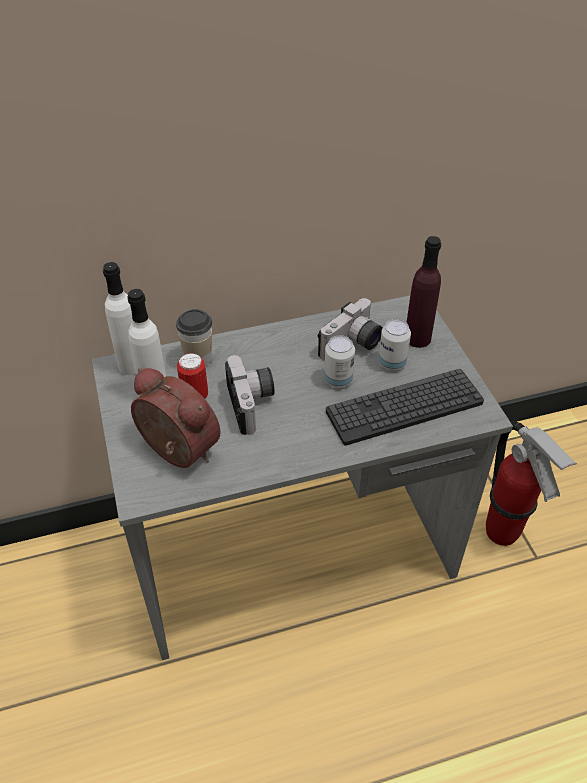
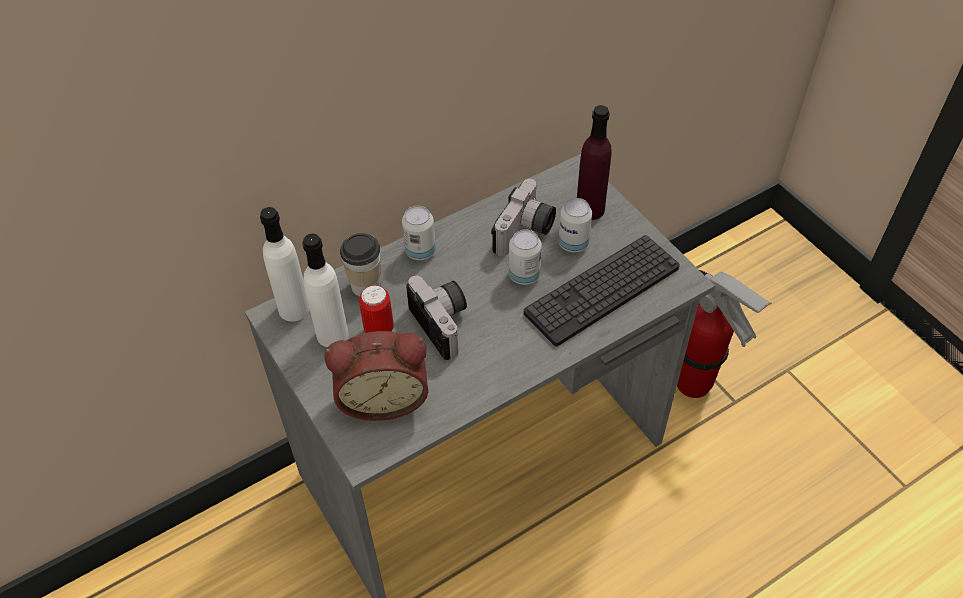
camera: 15 degrees left, 5 degrees up
(176, 452) = (383, 397): alarm clock -> alarm clock turned 150 degrees clockwise
(255, 342) = (420, 251): none -> can

